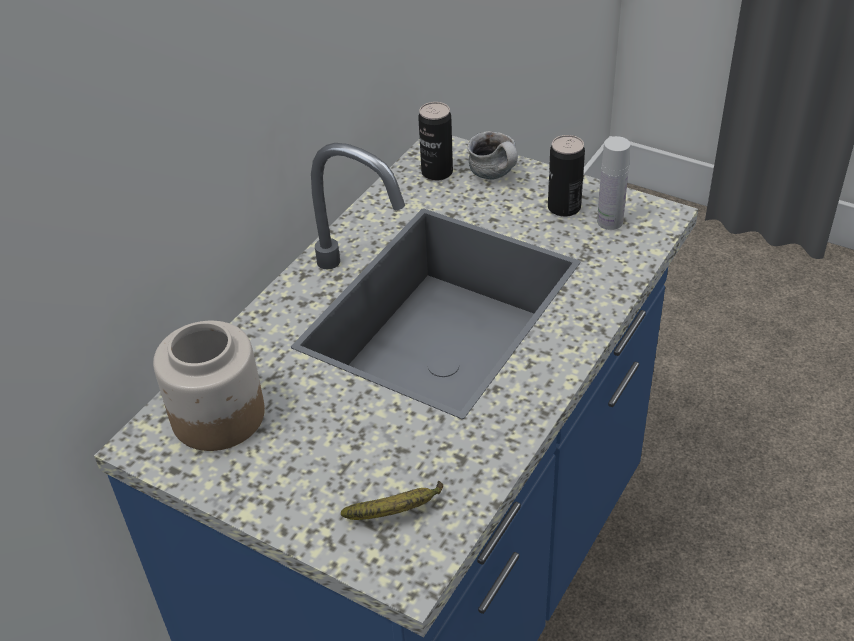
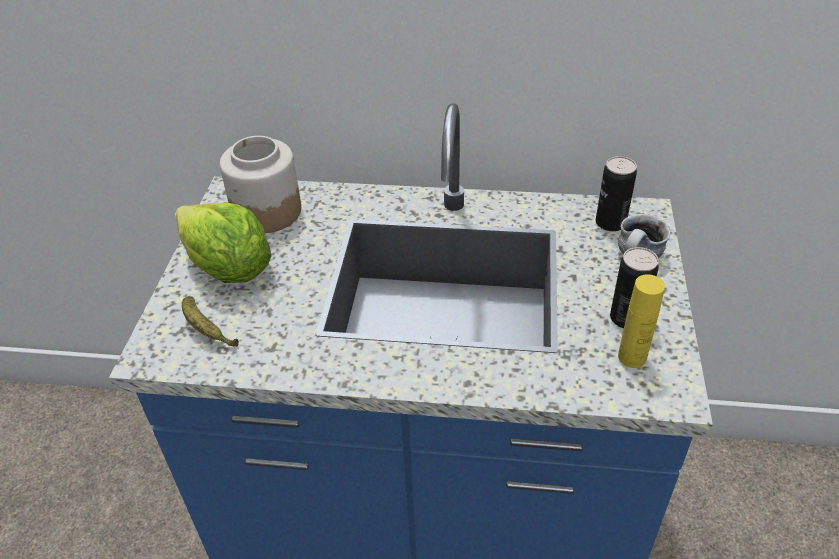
camera: 65 degrees right, 0 degrees up
(302, 473) = (228, 269): none -> lettuce
(610, 221) = (632, 357): white bottle -> yellow bottle

